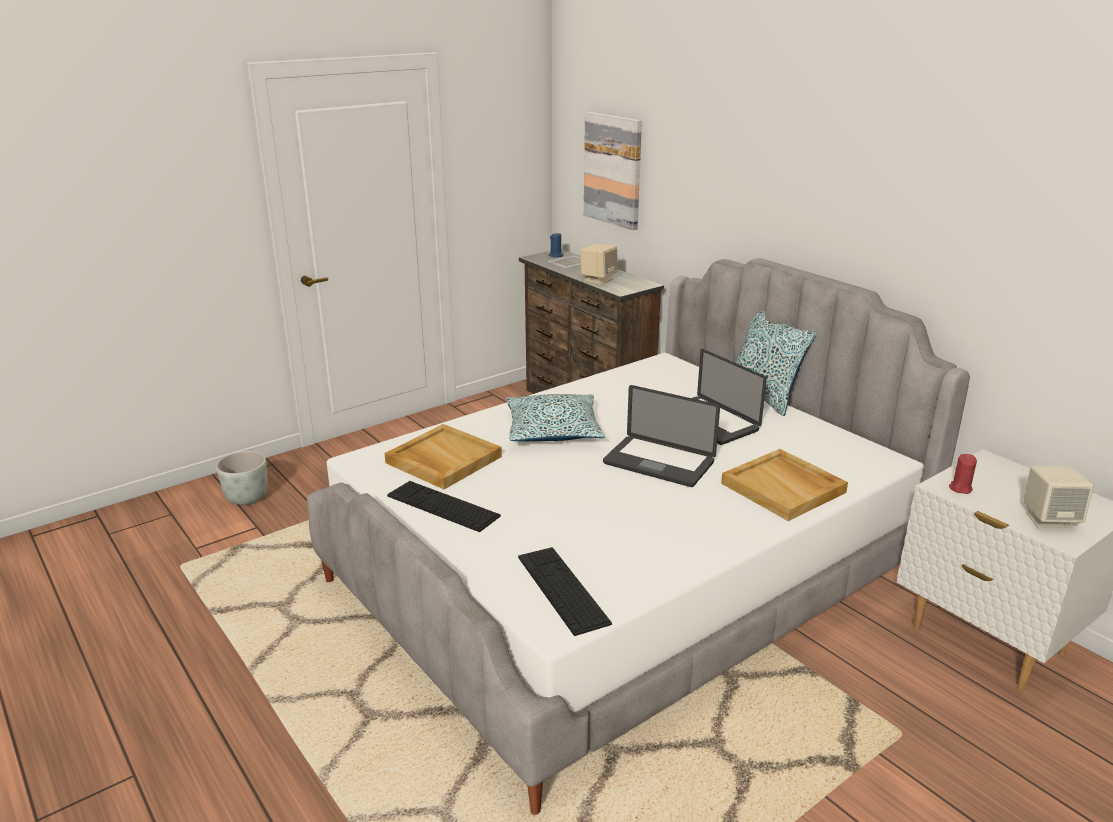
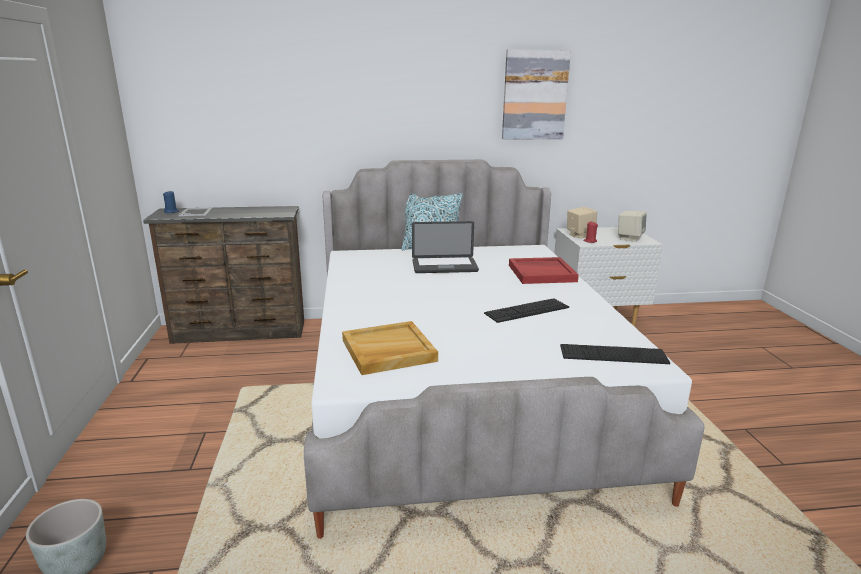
camera: 60 degrees left, 5 degrees down
(443, 506) = (464, 367): keyboard -> keyboard (527, 310)
(553, 430) = (395, 305): pillow -> none
(598, 279) = (250, 214): beige speaker -> beige speaker (579, 235)
(613, 170) = (218, 125): picture -> picture (534, 95)
(658, 463) = (480, 290): laptop -> none
(784, 488) = (542, 273): beige tray -> red tray

